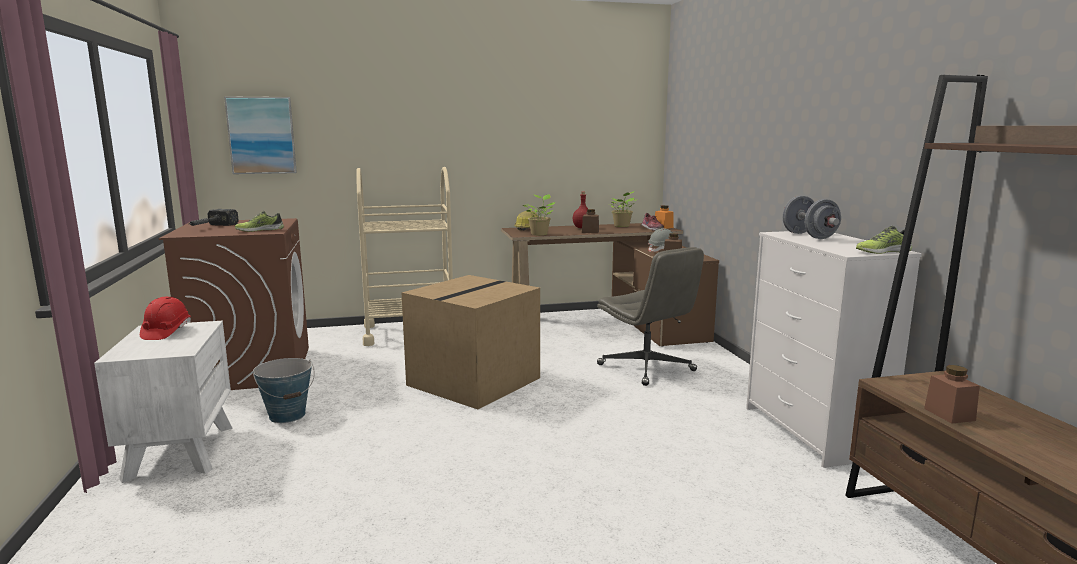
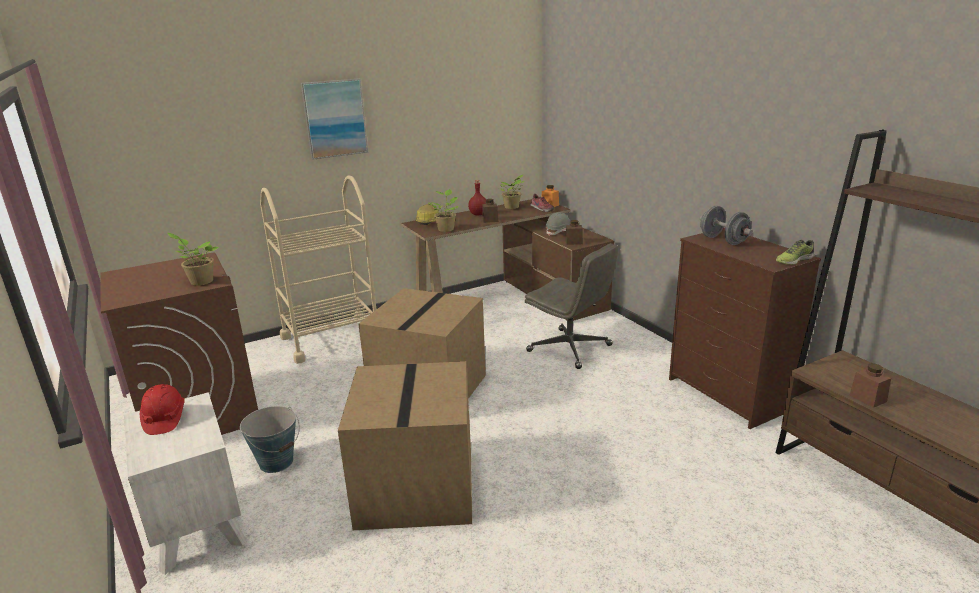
camera: 15 degrees left, 10 degrees up
(210, 227) = (137, 283): hammer -> none
(260, 230) = (200, 281): shoe -> potted plant
(261, 135) = (146, 160): picture -> picture (335, 118)
(401, 455) = (414, 486): none -> cardboard box
(814, 432) = (728, 394): white dresser -> brown dresser

